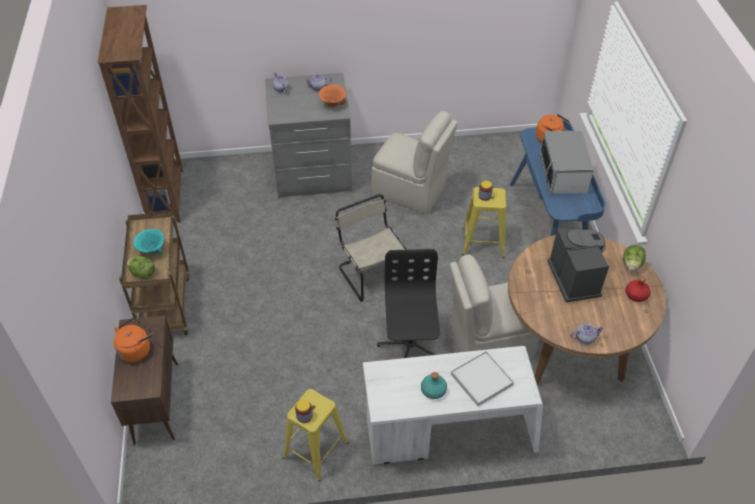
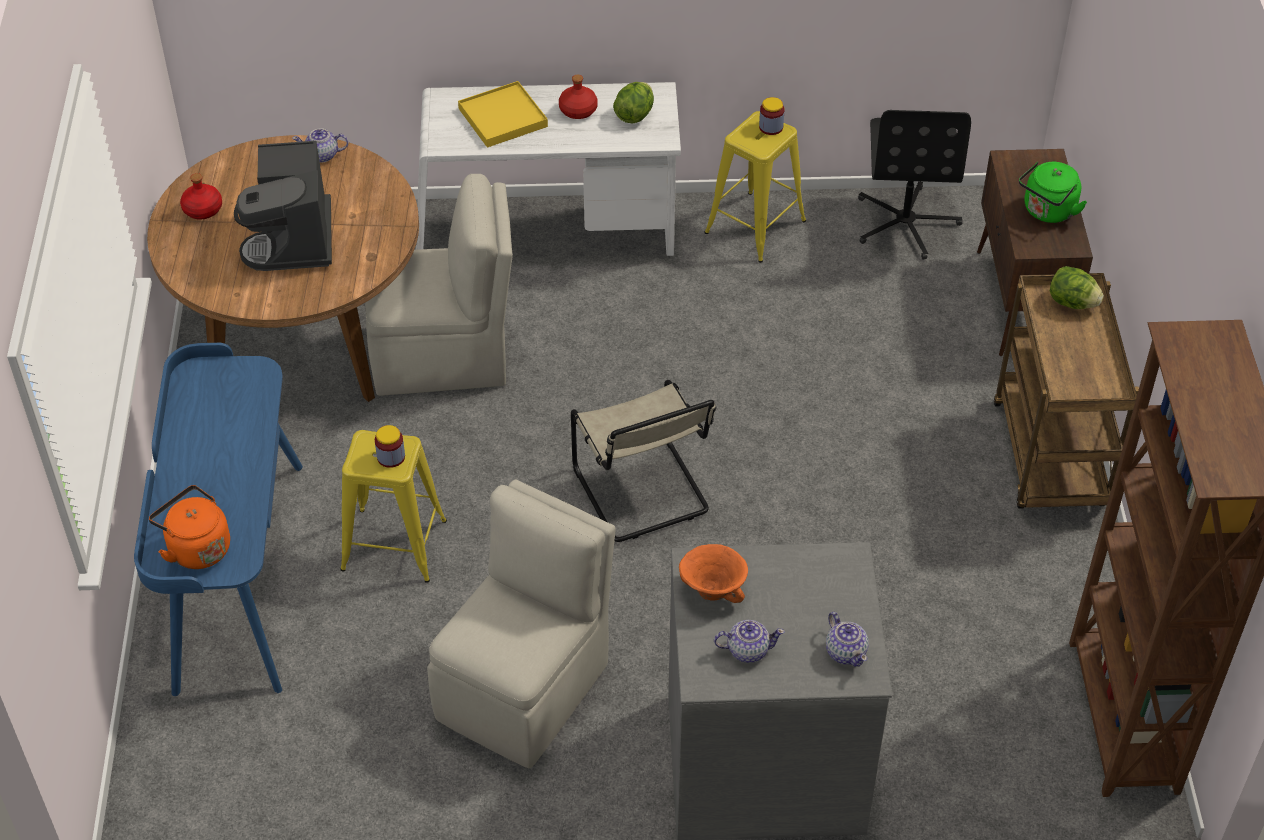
camera: 175 degrees left, 0 degrees up
(136, 349) = (1047, 212): orange kettle -> green kettle
(151, 251) = (1069, 342): turquoise bowl -> none
(409, 345) = (587, 359): black office chair -> black office chair (906, 222)
(410, 191) = (526, 688): beige chair -> beige chair turned 90 degrees clockwise
(433, 390) = (578, 110): turquoise bottle -> red bottle
(481, 380) = (503, 118): white tray -> yellow tray
(563, 175) = (212, 452): microwave -> none
(631, 265) = (181, 256): lettuce -> lettuce (634, 115)

